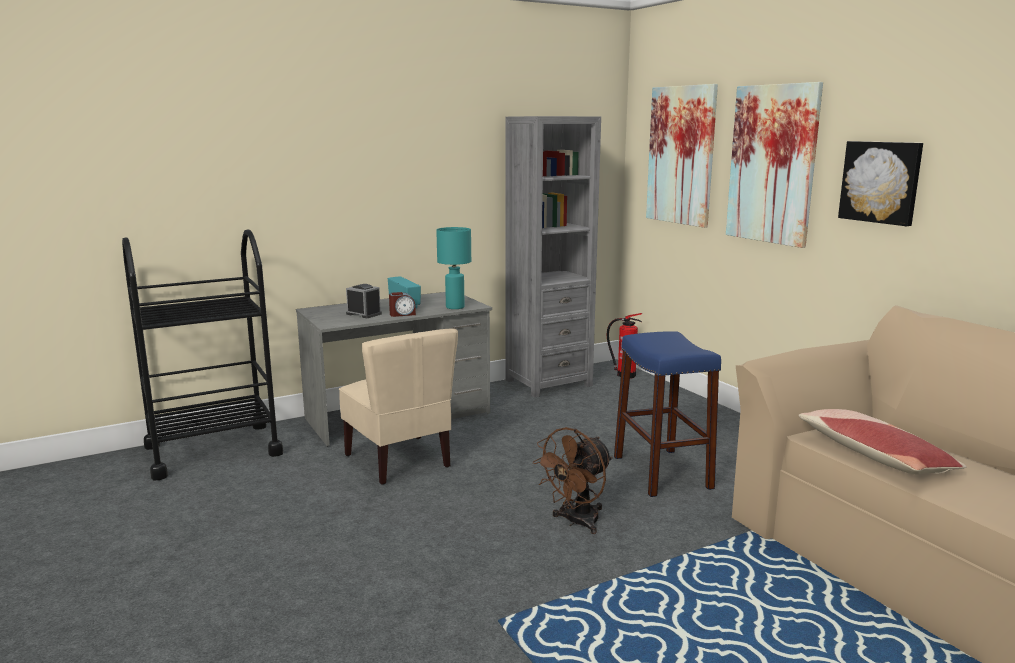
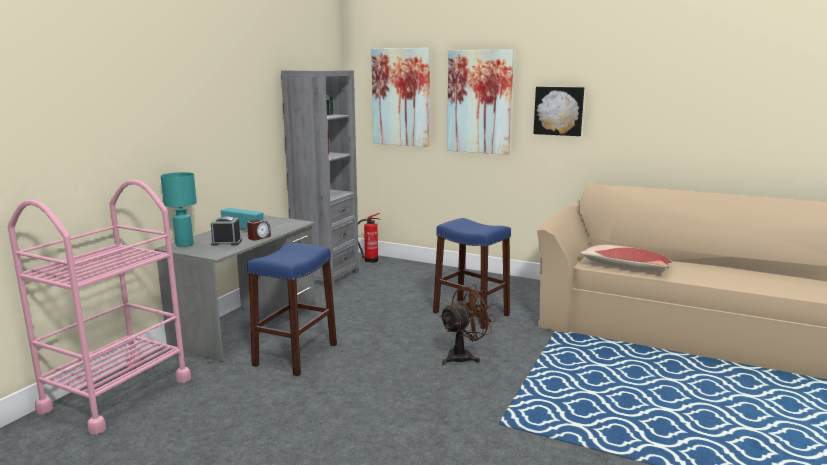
camera: 35 degrees left, 0 degrees up
(213, 450) = (117, 394): black cart -> pink cart
(399, 461) = (295, 355): beige chair -> blue stool
(455, 307) = (288, 226): turquoise table lamp -> turquoise table lamp (185, 244)
(576, 522) = (464, 356): brown fan -> brown fan turned 135 degrees counterclockwise

